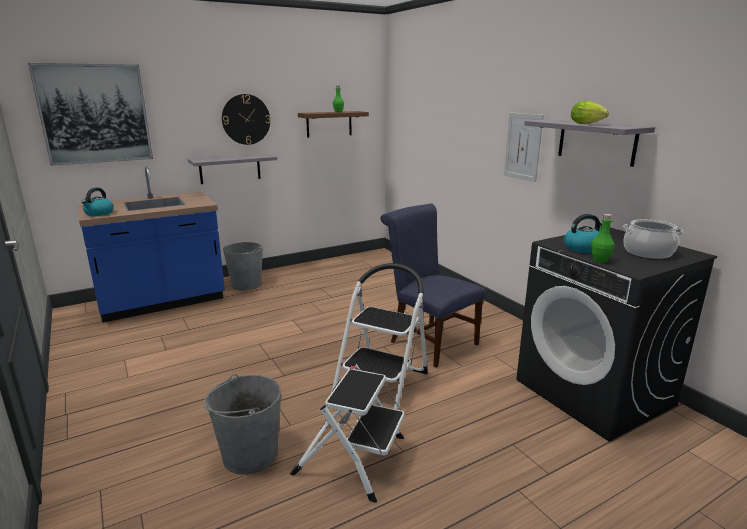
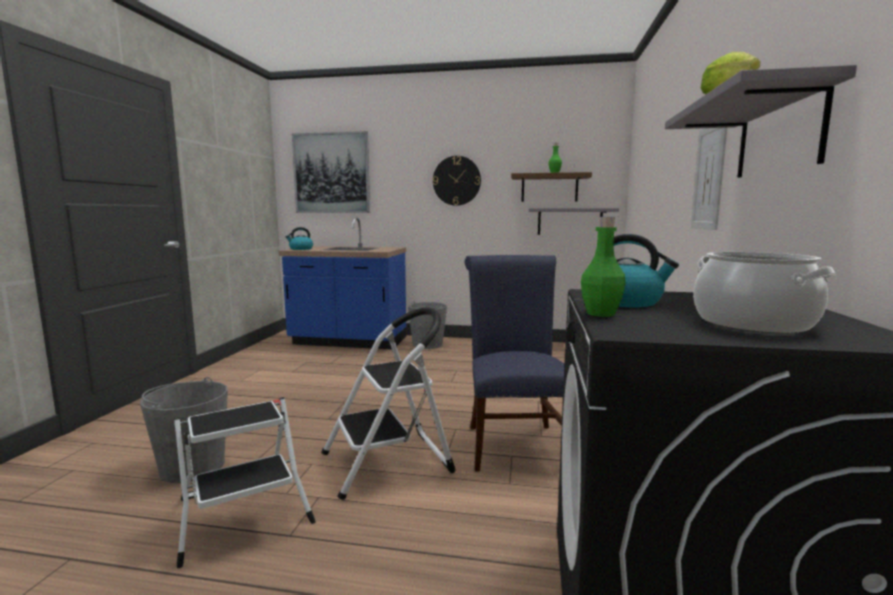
camera: 40 degrees right, 10 degrees down
(230, 168) = (436, 228): grey shelf -> grey shelf (569, 221)

